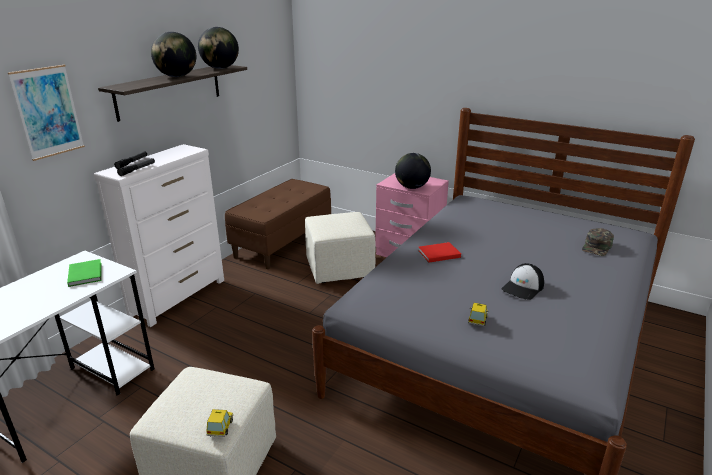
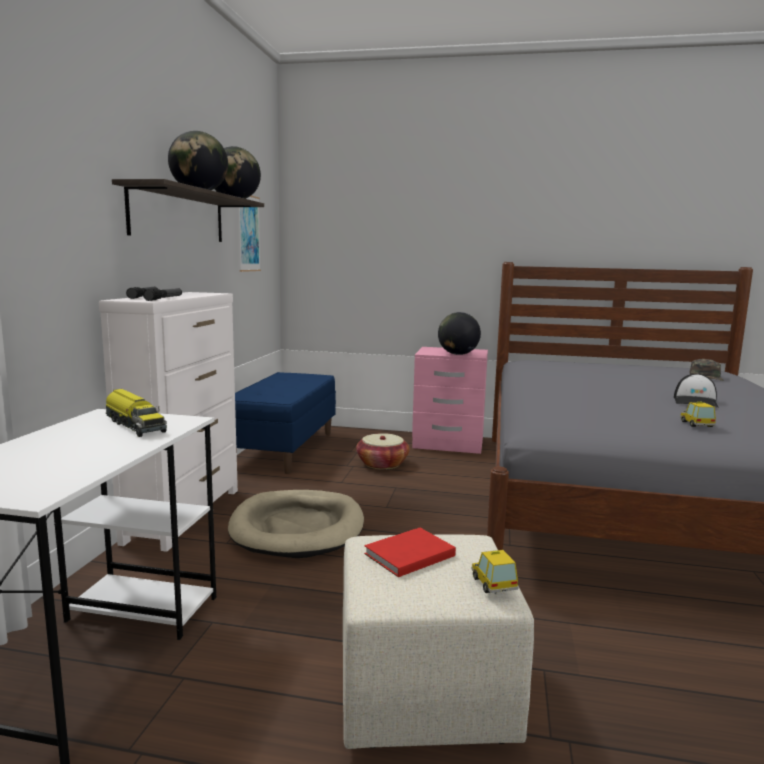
camera: 20 degrees left, 15 degrees down
(48, 112) = (55, 190): picture -> picture (249, 233)
(86, 273) = (135, 425): green book -> toy truck
(237, 322) = (297, 528): none -> beige dog bed
(282, 242) = (284, 449): brown bench -> blue bench
(340, 268) = (382, 464): beige ottoman -> basket
(438, 254) = (568, 389): red book -> red book (407, 555)

